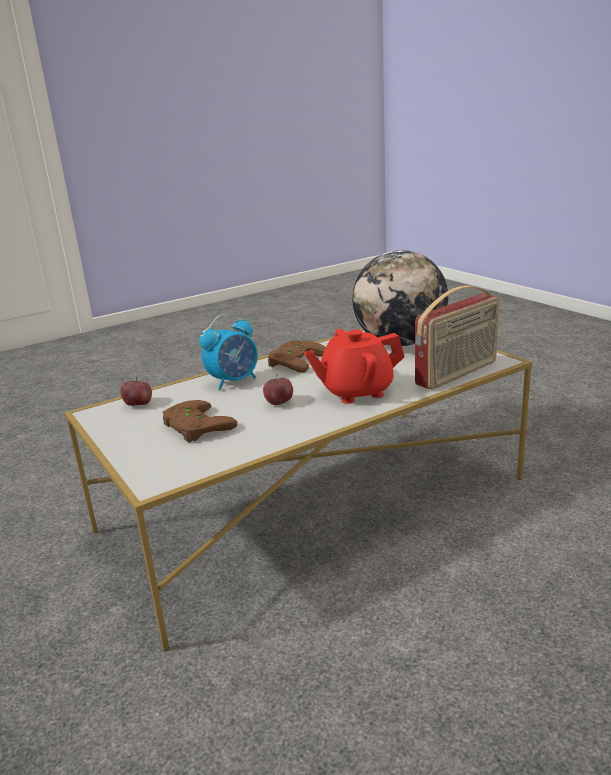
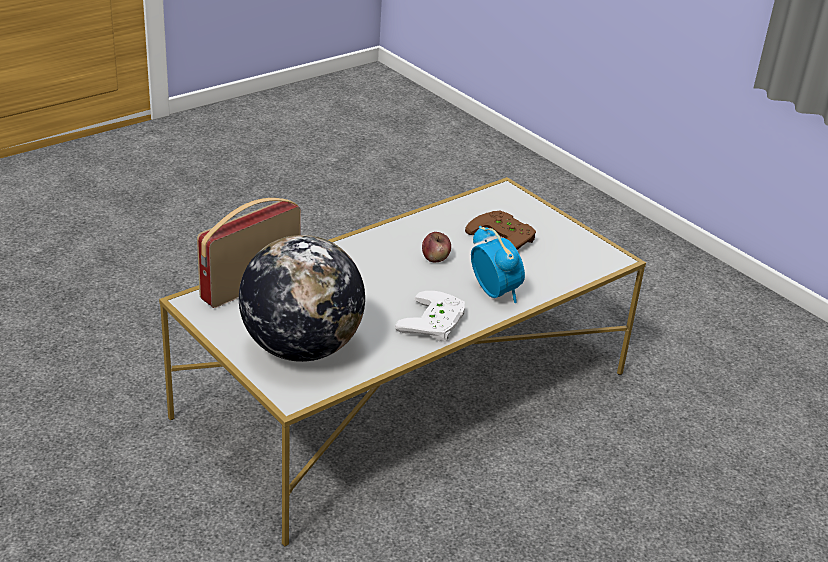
camera: 170 degrees right, 10 degrees up
(138, 404) = (577, 266): apple -> none
(234, 381) = (494, 292): alarm clock -> alarm clock turned 105 degrees clockwise
(293, 360) = (436, 323): brown game controller -> white game controller
(355, 392) = (360, 267): red teapot -> none

